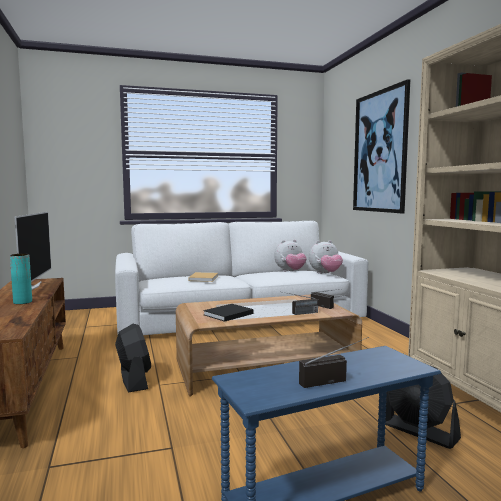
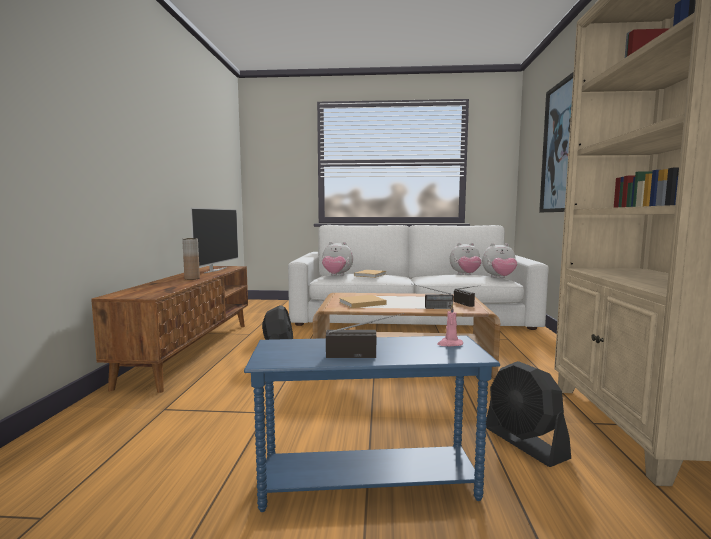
camera: 20 degrees right, 0 degrees up
(22, 302) = (192, 278): turquoise vase -> brown vase
(167, 281) = (336, 276): none -> plush toy
(227, 314) = (361, 303): black book -> beige book
(384, 357) = (449, 344): none -> pink candle

